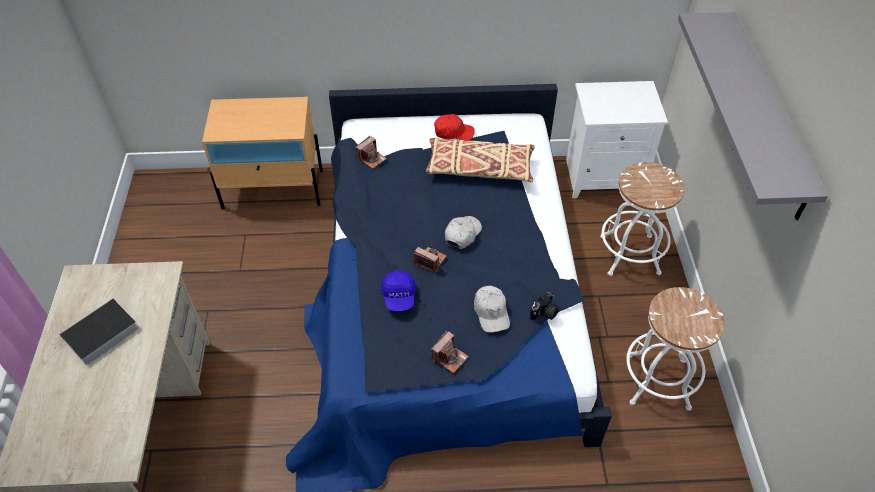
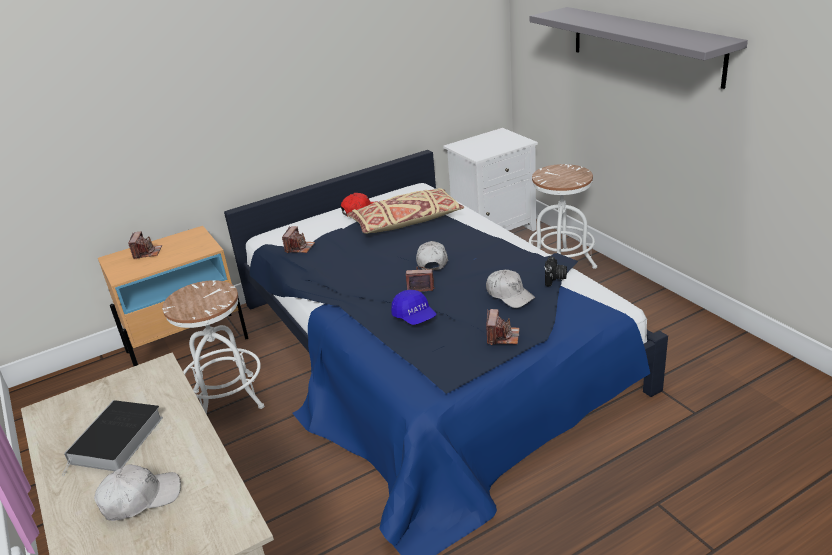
camera: 25 degrees left, 20 degrees down
(84, 398) = (140, 498): none -> white cap
(248, 112) = (147, 252): none -> camera
(658, 381) = (663, 330): white stool -> white stool (228, 399)

